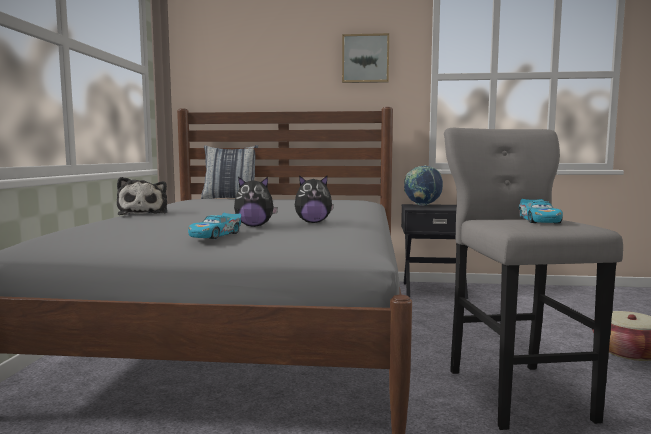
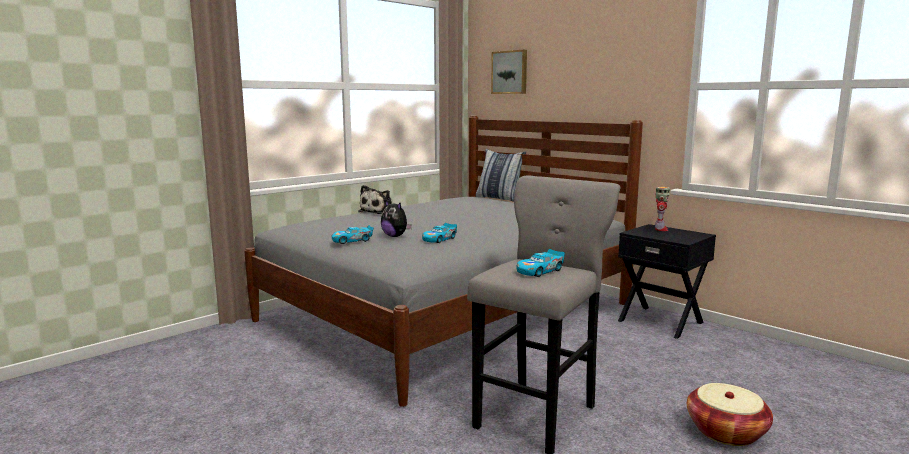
camera: 40 degrees right, 5 degrees up
(313, 222) = (439, 239): plush toy -> toy car
(365, 59) = (624, 67): picture -> picture (510, 72)
(422, 205) = (660, 229): globe -> toy robot

